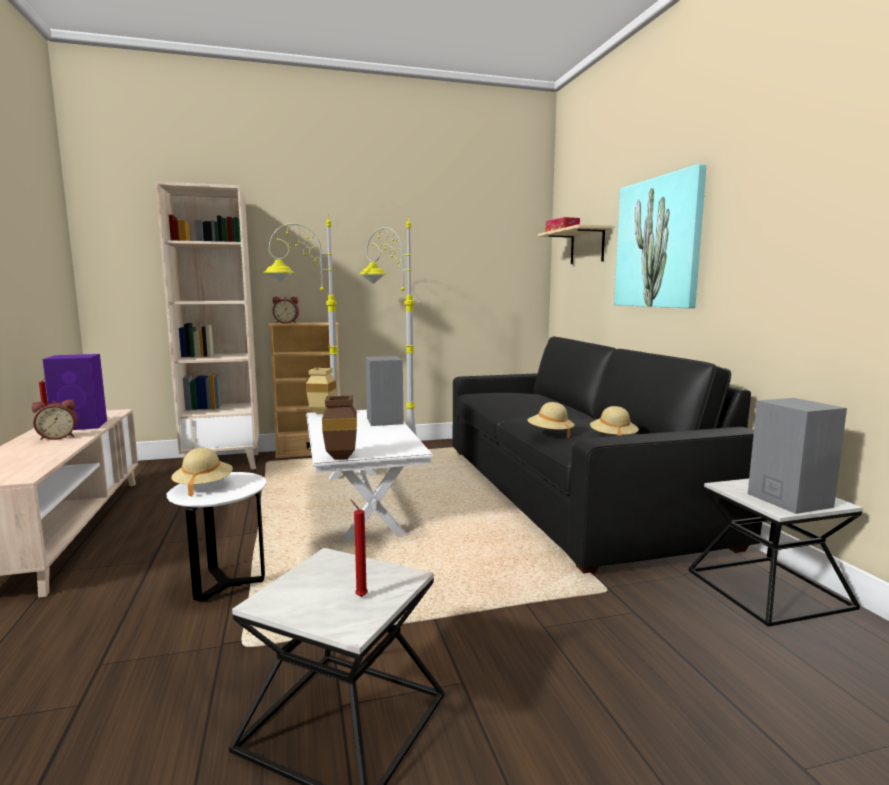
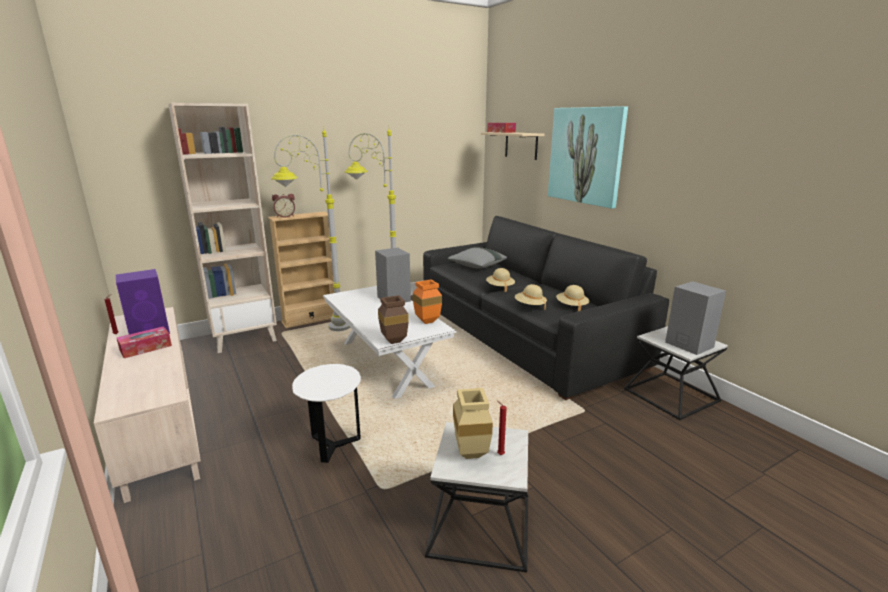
camera: 15 degrees left, 10 degrees up
(58, 437) = (146, 348): alarm clock -> tissue box
(203, 486) = (315, 382): beige hat -> beige hat (500, 287)
(322, 413) = (337, 295): beige vase -> beige vase (473, 455)
(402, 443) = (426, 322): none -> orange vase
(514, 396) = (476, 266): none -> grey pillow

